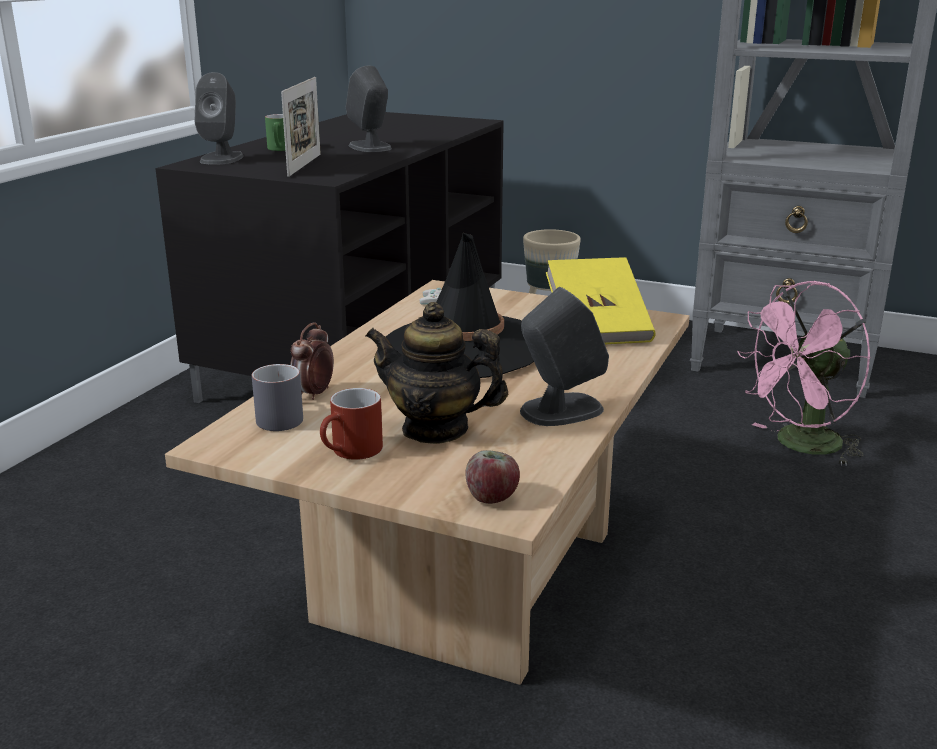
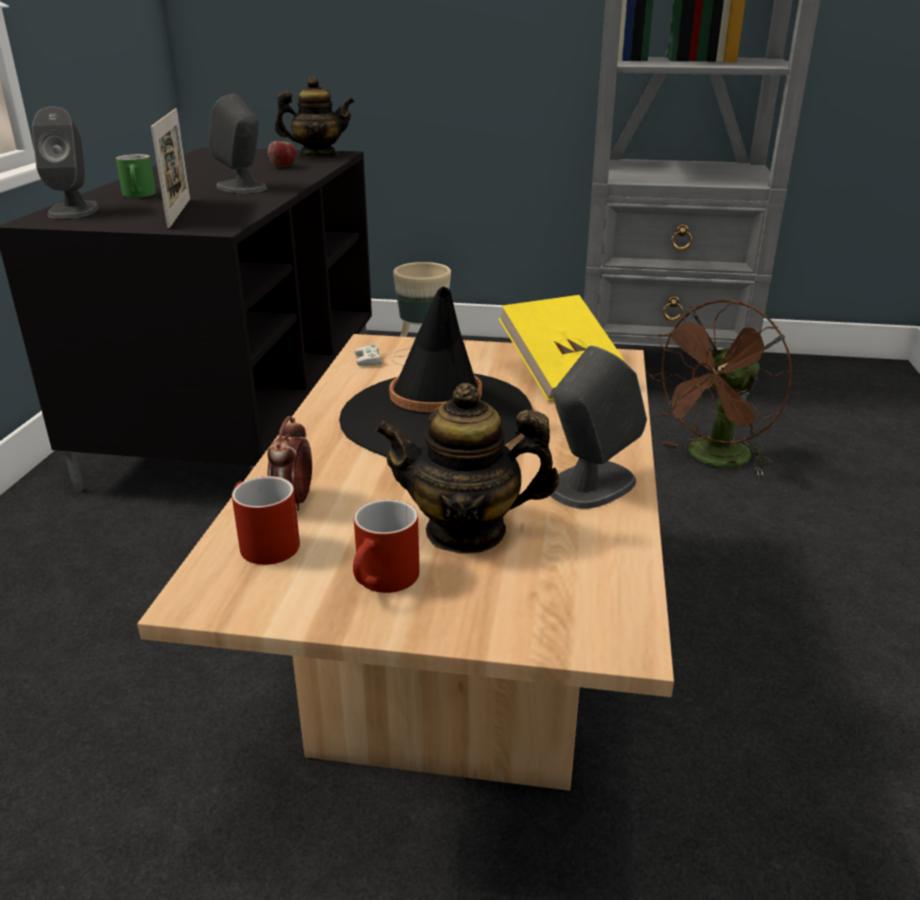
camera: 15 degrees left, 5 degrees up
(274, 417) = (261, 543): grey mug -> red mug
(458, 122) = (318, 155): none -> teapot
(492, 497) = (589, 623): apple -> apple (283, 166)
(799, 446) = (713, 460): pink fan -> brown fan

